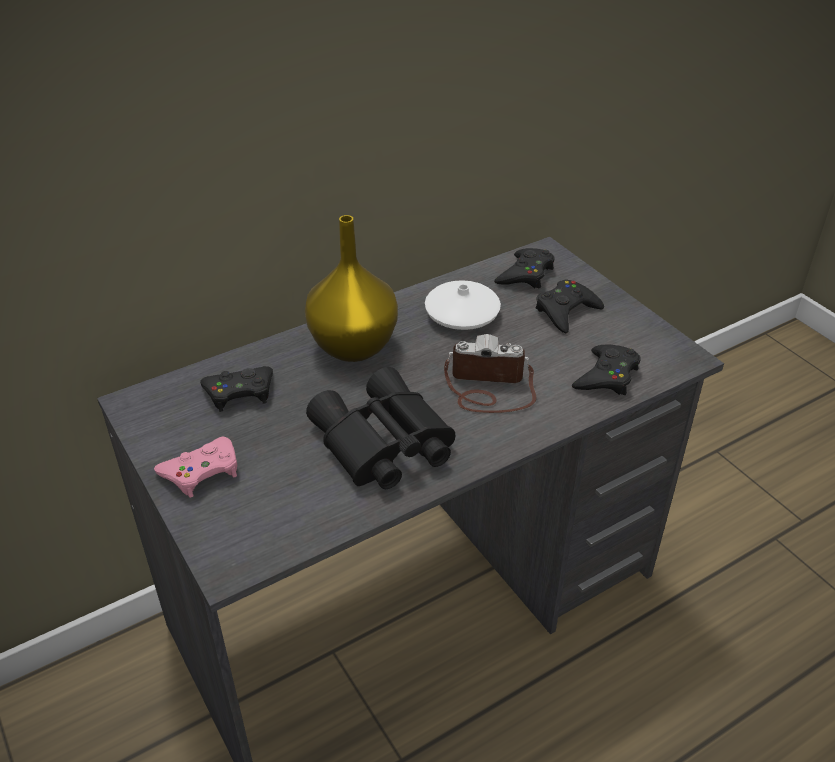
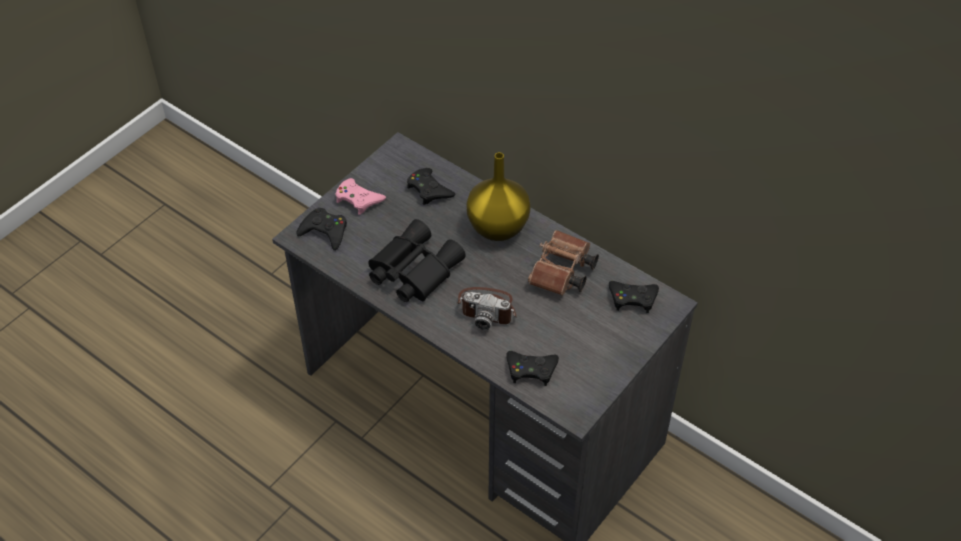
camera: 70 degrees right, 10 degrees up
(462, 314) = (562, 274): white vase -> brown binoculars
(489, 388) = (487, 308): camera -> camera turned 120 degrees clockwise
(566, 311) = (597, 332): black game controller -> black game controller (325, 232)

